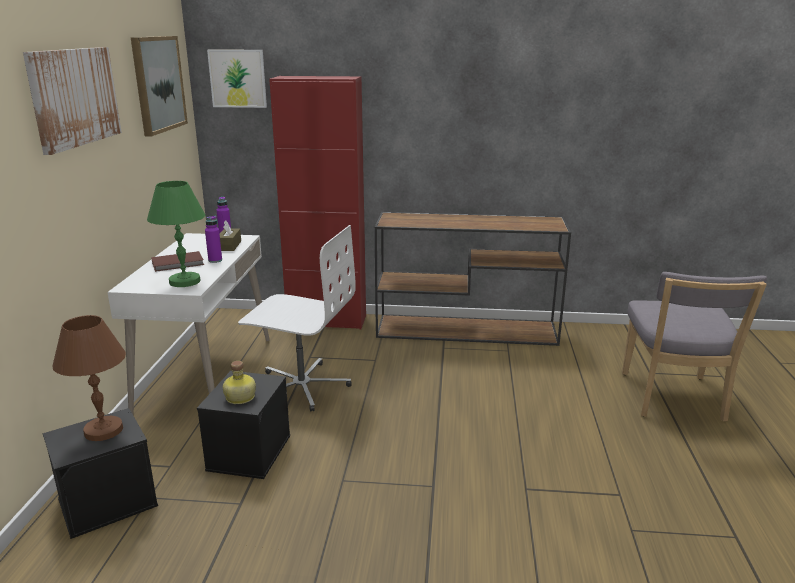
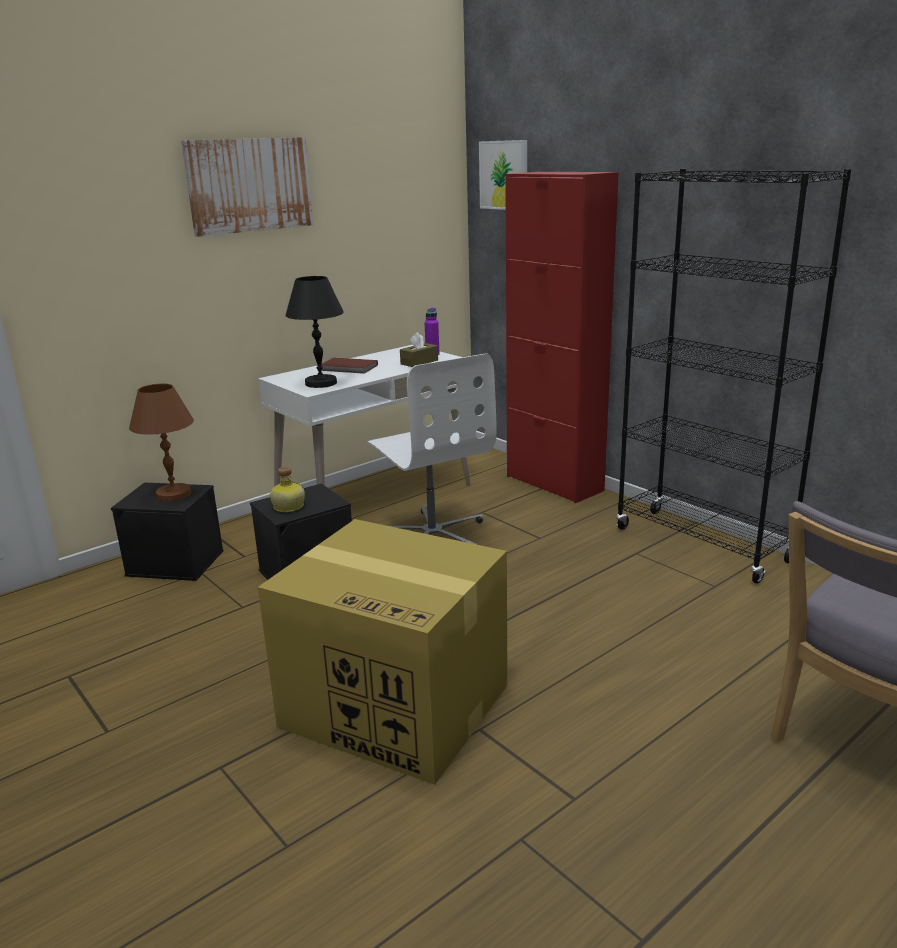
camera: 45 degrees right, 0 degrees up
(158, 84) = (397, 178): picture -> none
(184, 281) = (321, 383): green table lamp -> black table lamp
(215, 260) = (380, 372): purple bottle -> none
(464, 503) = (398, 706): none -> cardboard box
(468, 329) = (702, 545): brown console table -> black bookcase

